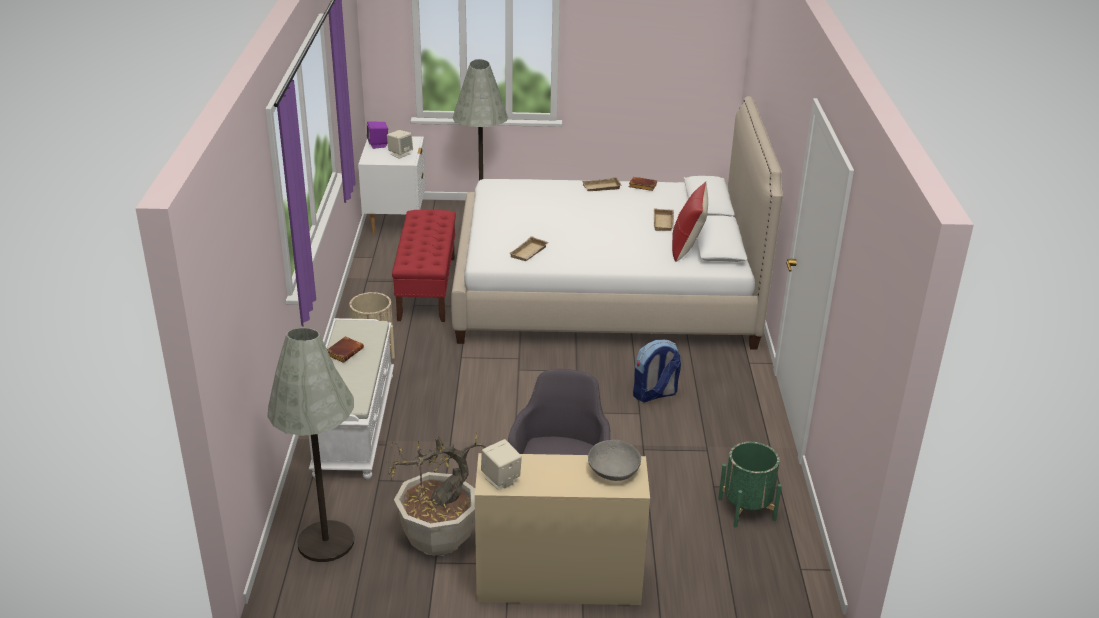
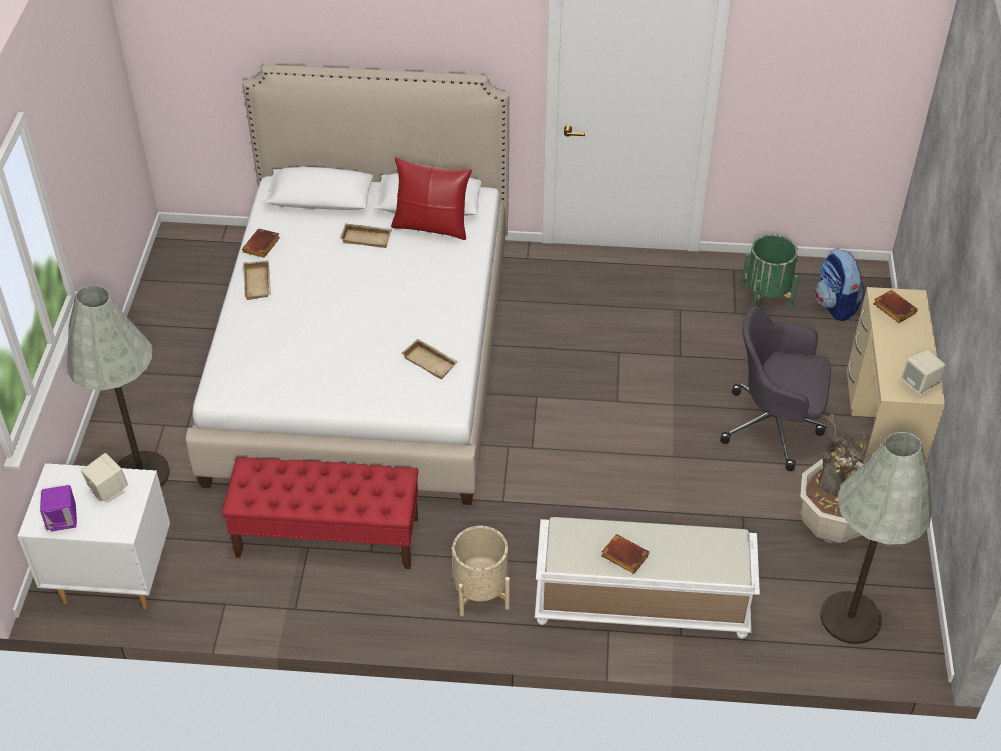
camera: 85 degrees left, 15 degrees up
(613, 470) = (892, 309): grey bowl -> brown book
(654, 394) = (585, 337): backpack -> backpack (835, 305)

